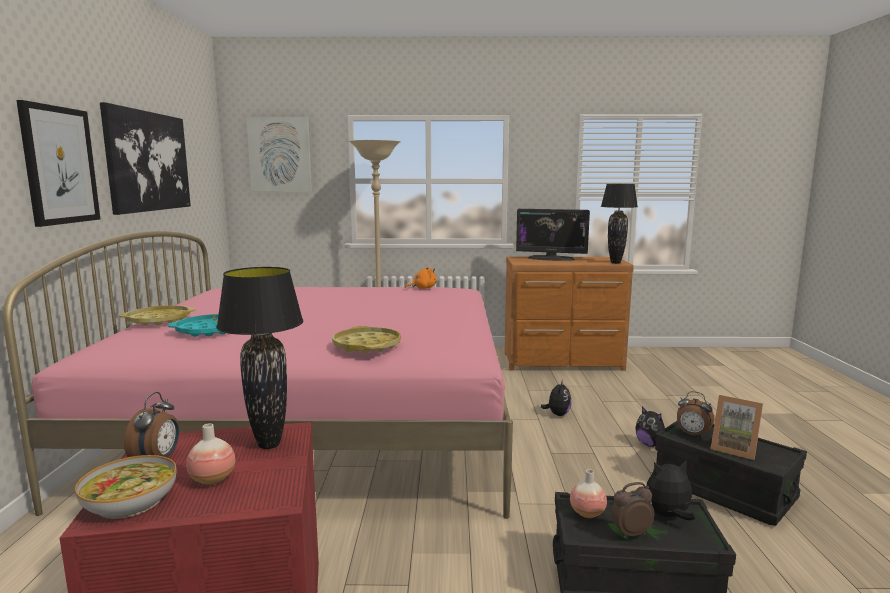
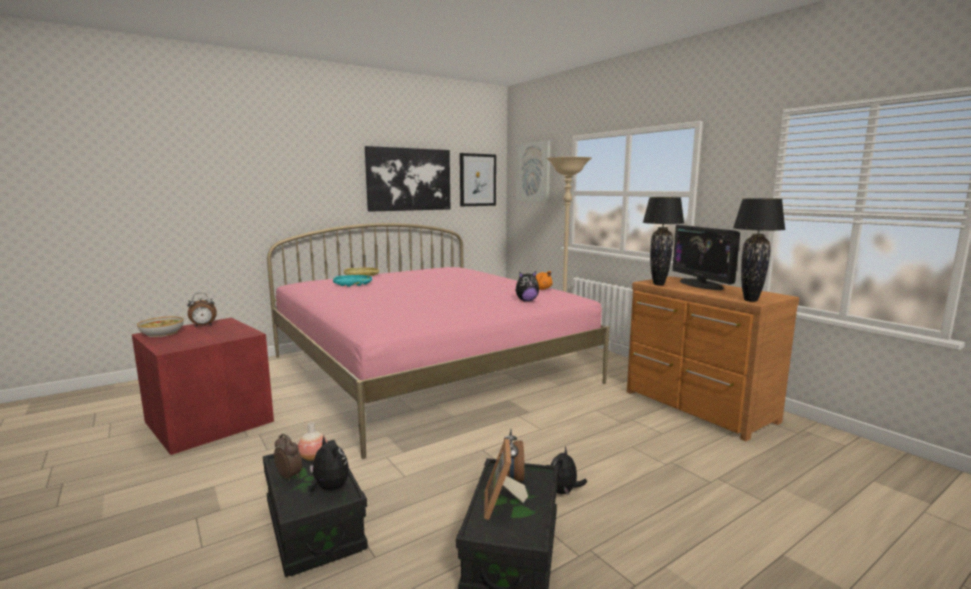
camera: 55 degrees right, 0 degrees up
(59, 165) = (325, 183): picture -> picture (477, 180)
(212, 479) = (187, 337): vase -> none
(269, 445) = (229, 335): black table lamp -> black table lamp (658, 284)
(367, 345) = (361, 307): yellow tray -> none
(557, 414) = (563, 434): plush toy -> plush toy (526, 301)

